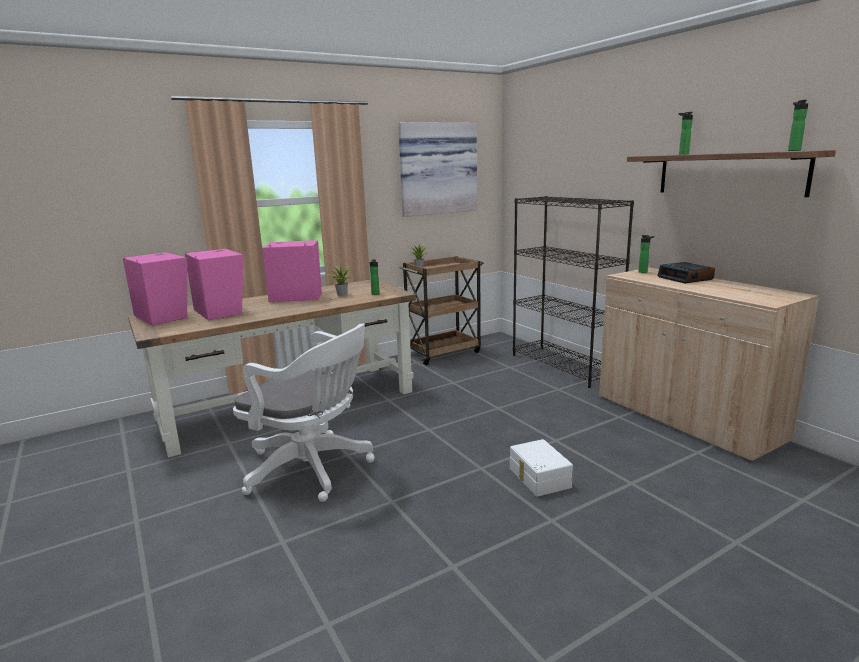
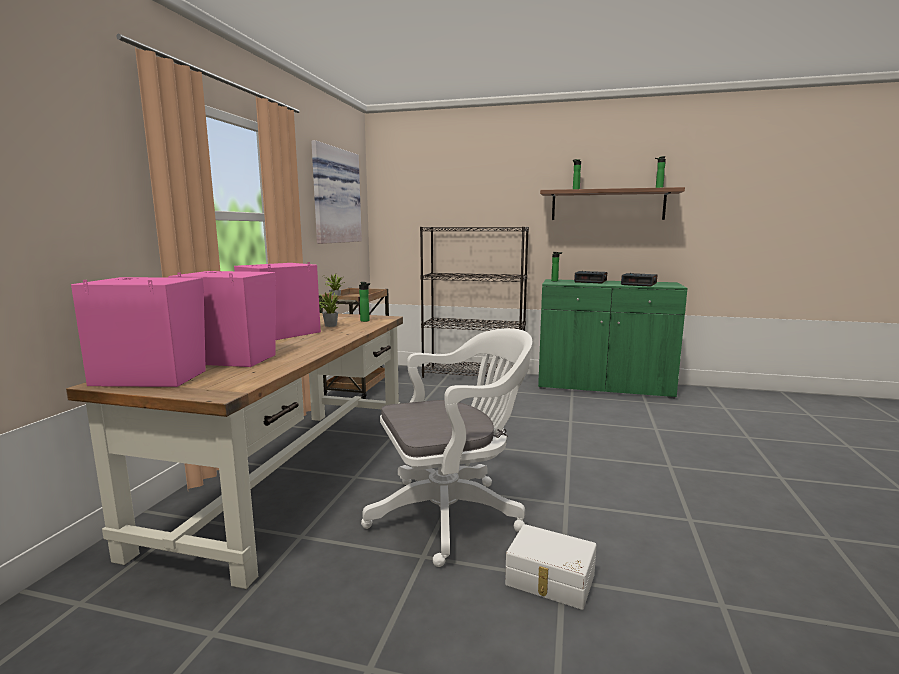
camera: 45 degrees left, 5 degrees down
(538, 478) = (611, 446): white storage box -> white storage box (550, 580)
(686, 418) = (604, 386): beige cabinet -> green cabinet
(730, 291) = (639, 284): none -> alarm clock

